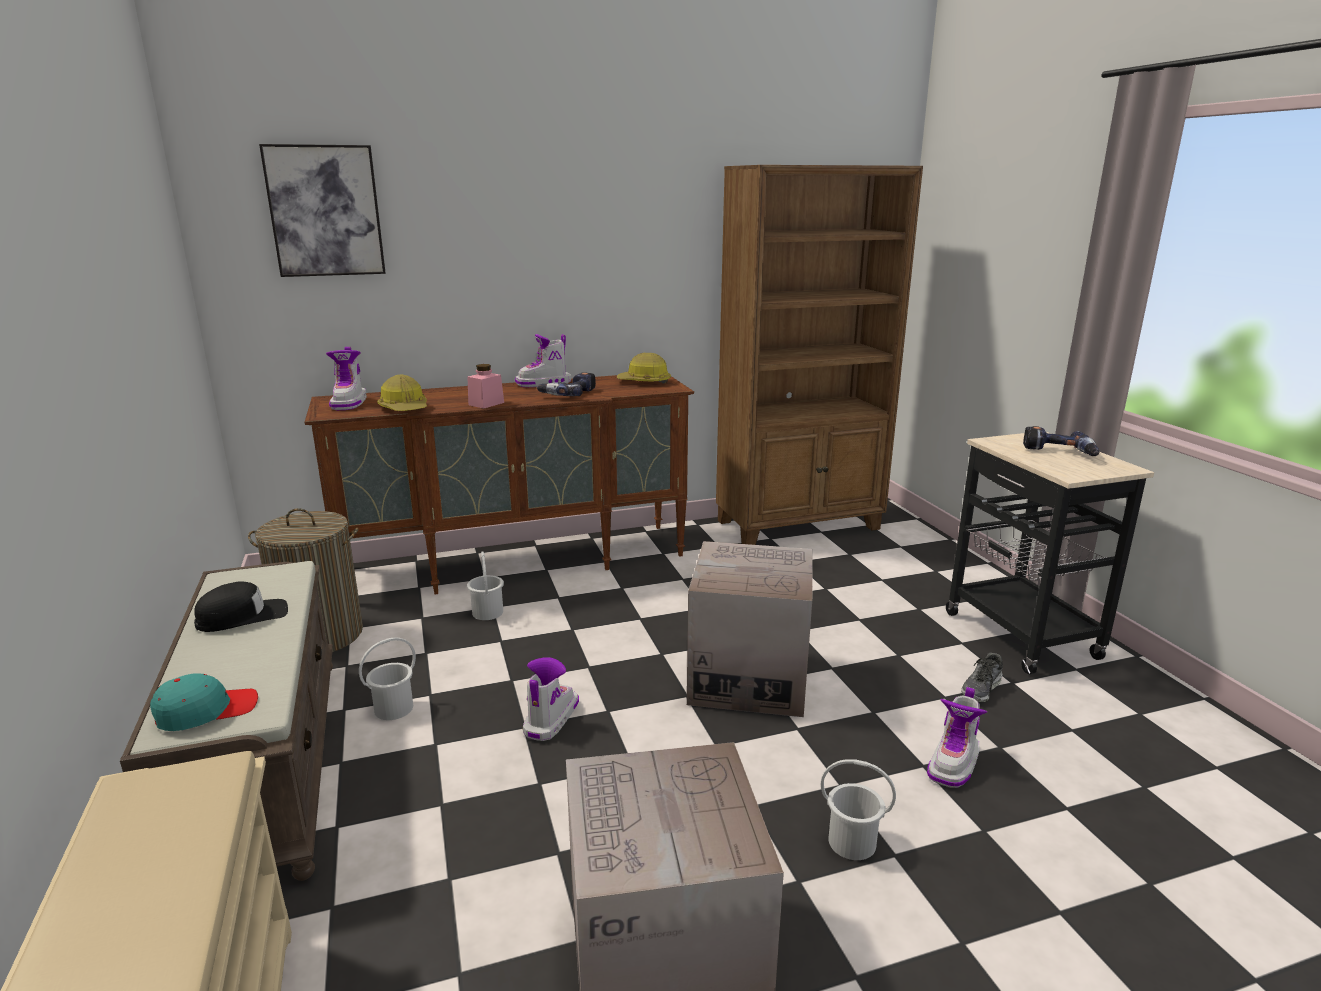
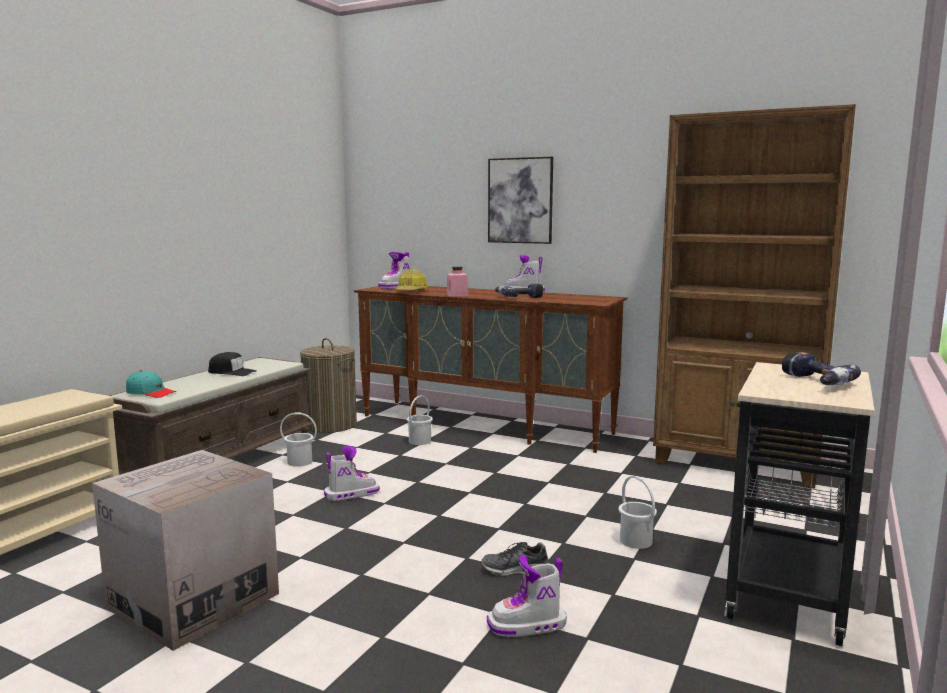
camera: 45 degrees right, 10 degrees down
(325, 211) = (410, 167): picture -> picture (520, 200)
(644, 382) = (590, 299): hard hat -> none
(748, 678) = (494, 523): cardboard box -> none
(852, 843) = (372, 618): white bucket -> white bucket (635, 541)
(981, 688) = (658, 605): shoe -> shoe (515, 569)

